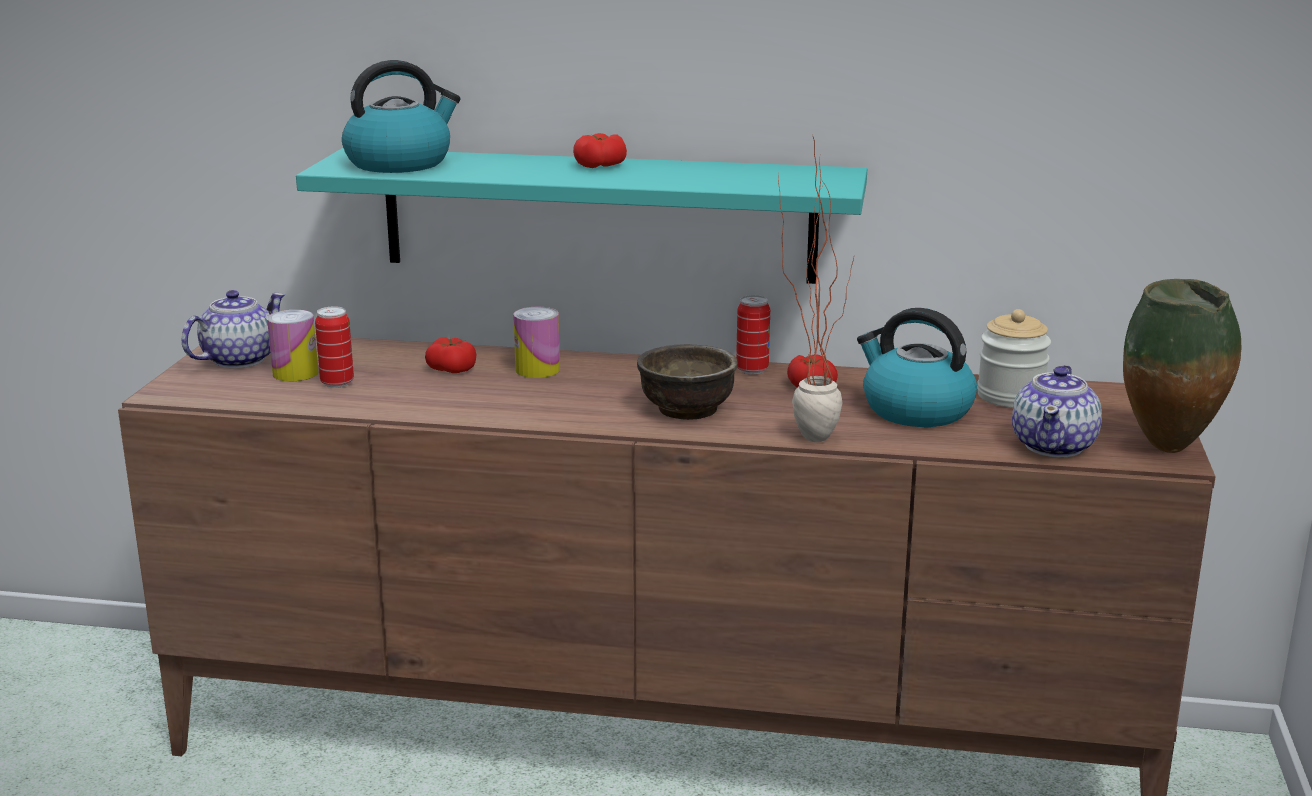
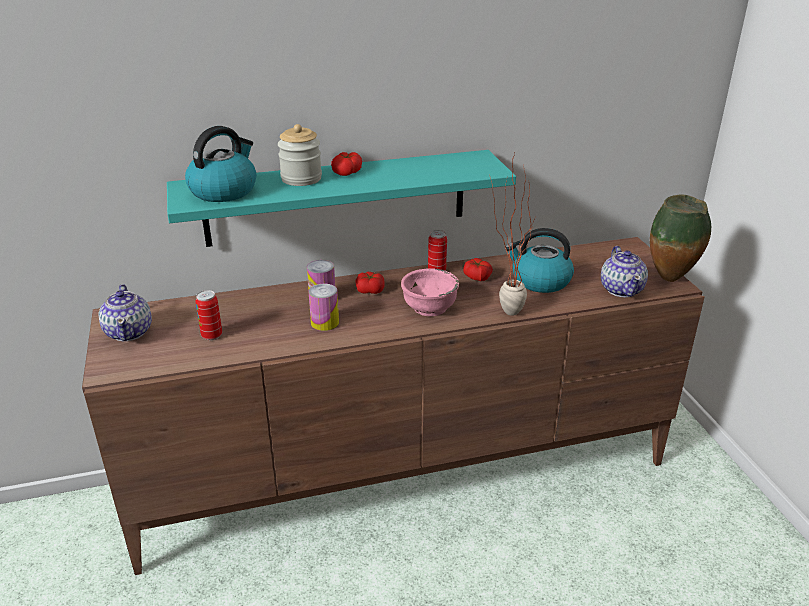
camera: 25 degrees left, 10 degrees up
(238, 360) = (129, 332): teapot -> teapot turned 150 degrees clockwise
(295, 373) = (178, 334): can -> can (325, 323)
(451, 369) = (272, 308): tomato -> tomato (370, 290)
(687, 410) = (429, 308): brown bowl -> pink bowl
(1010, 396) = (574, 261): jar -> jar (301, 178)

